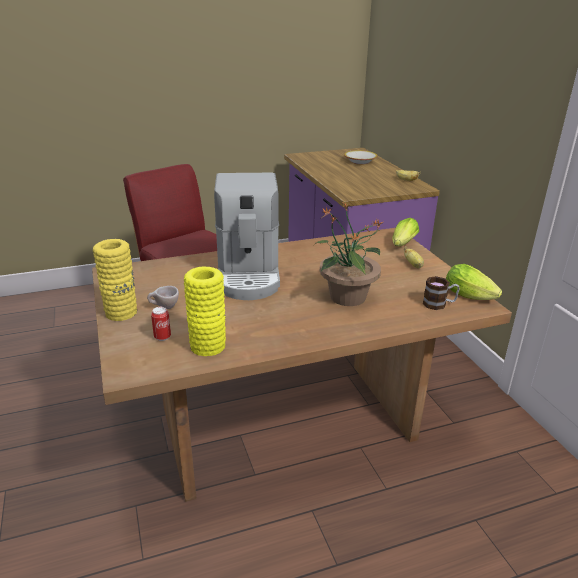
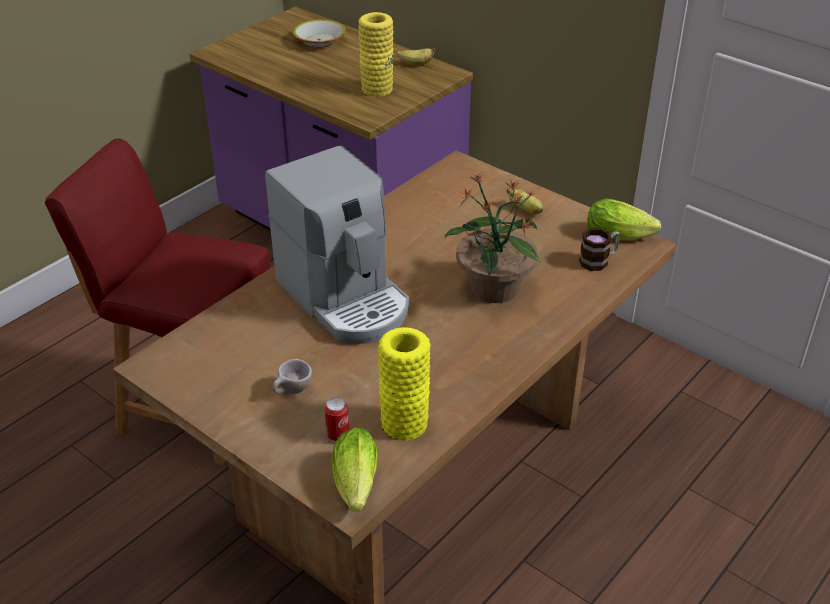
camera: 30 degrees left, 10 degrees up
(121, 312) = (244, 422): yellow vase -> yellow vase (377, 89)
(402, 245) = (486, 180): lettuce -> lettuce (355, 487)

